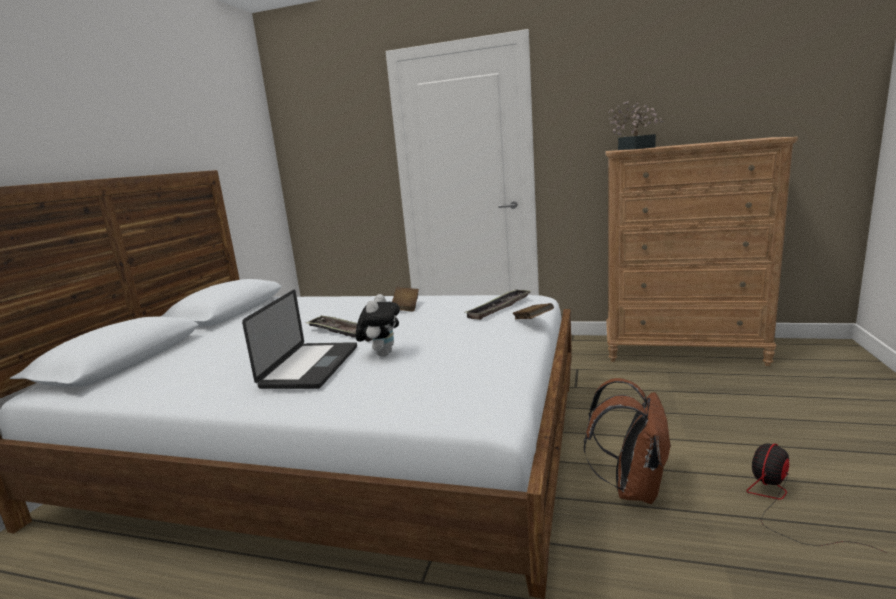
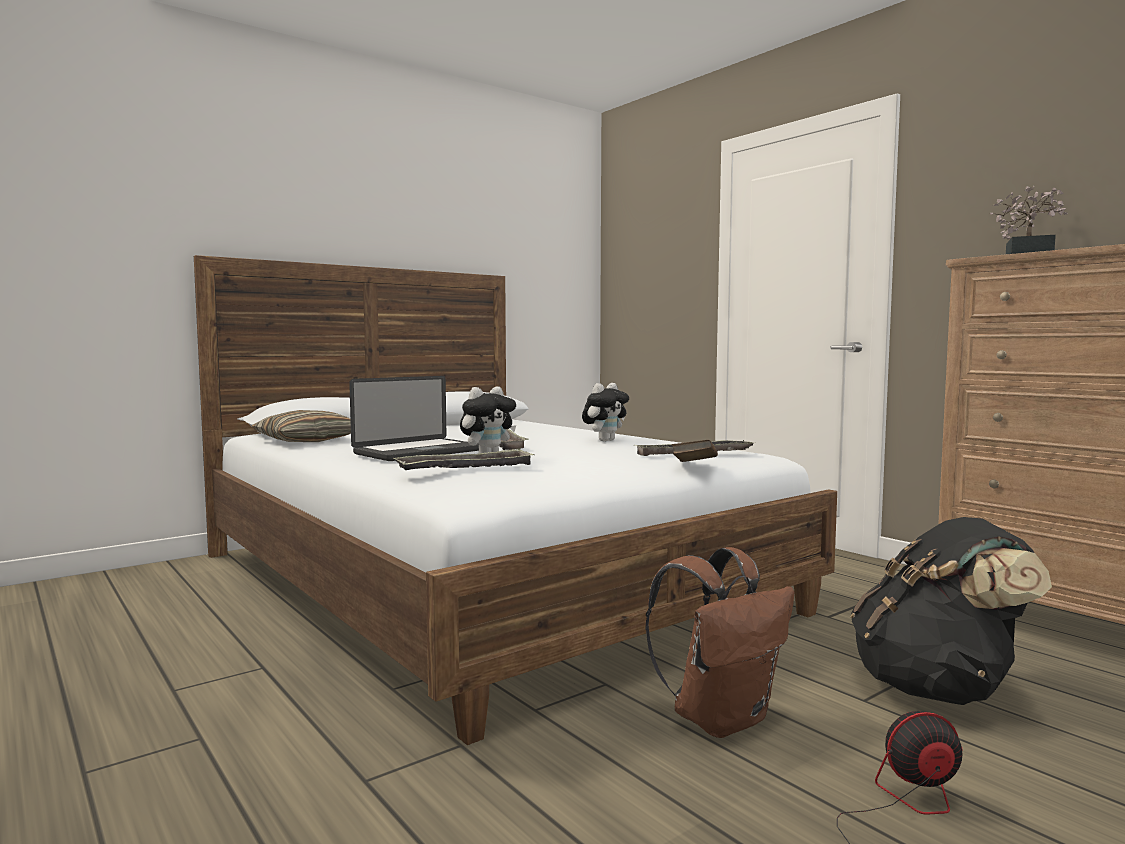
camera: 35 degrees right, 10 degrees down
(144, 382) = (307, 441): none -> pillow
(406, 307) = (605, 440): brown book -> plush toy
(414, 377) = (466, 468): none -> tray
(682, 415) = (938, 689): none -> black backpack

